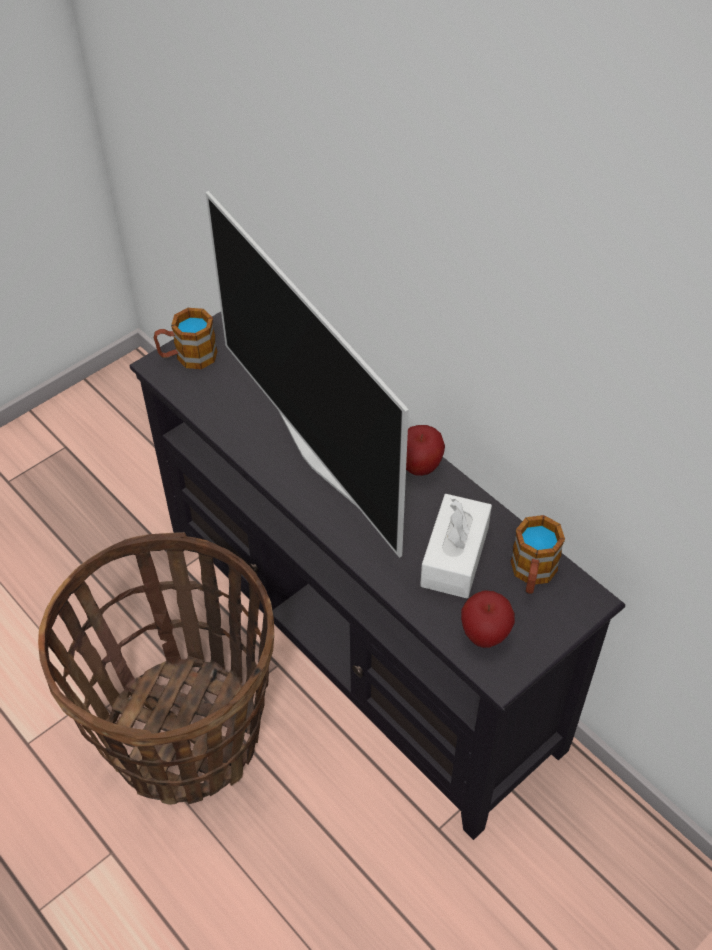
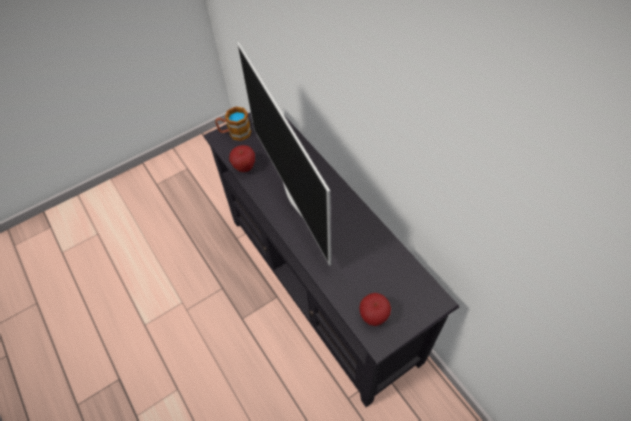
camera: 10 degrees right, 5 degrees up
(185, 733) = (224, 328): basket -> none
(419, 467) = (351, 209): apple -> apple (244, 167)
(455, 556) = (363, 265): white tissue box -> none
(532, 574) = (407, 281): mug -> none

